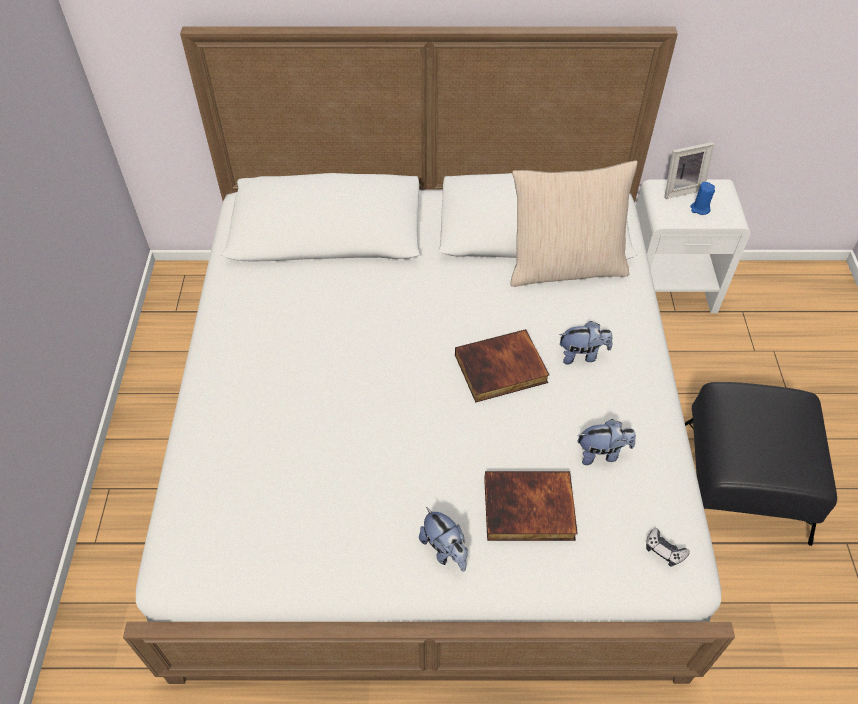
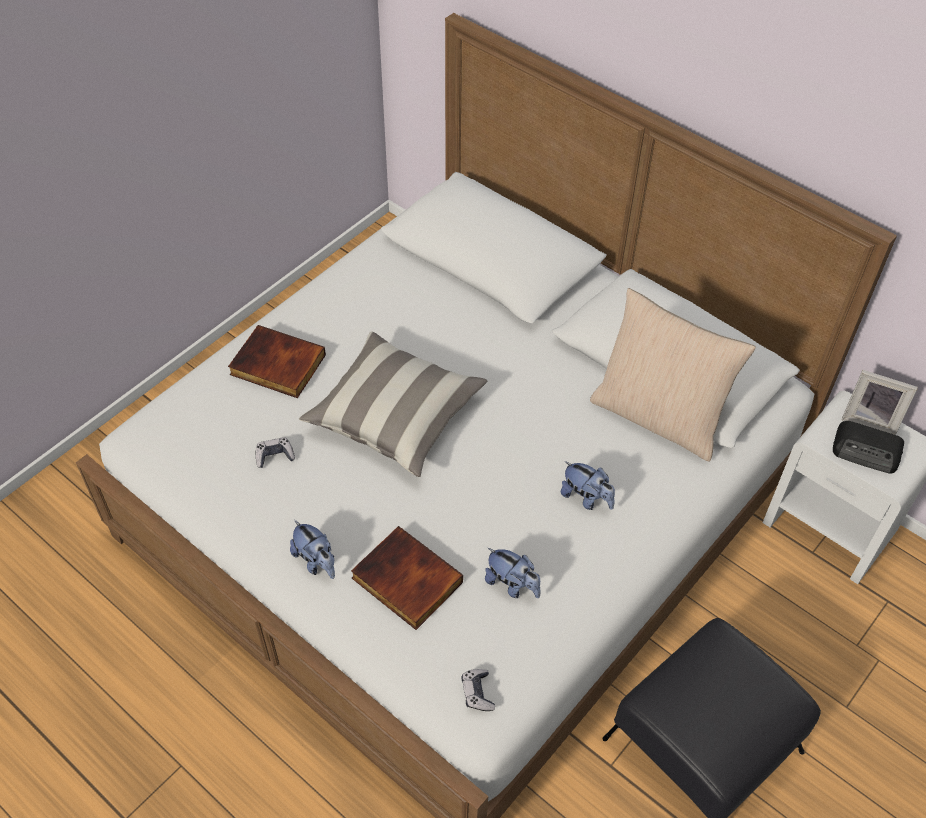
camera: 40 degrees right, 0 degrees up
(321, 492) = (275, 456): none -> game controller
(385, 392) = (395, 416): none -> pillow
(445, 550) = (316, 561): plush toy -> plush toy turned 45 degrees counterclockwise
(500, 370) = (503, 462): book -> book (276, 366)
(700, 209) = (867, 451): blue candle -> radio

